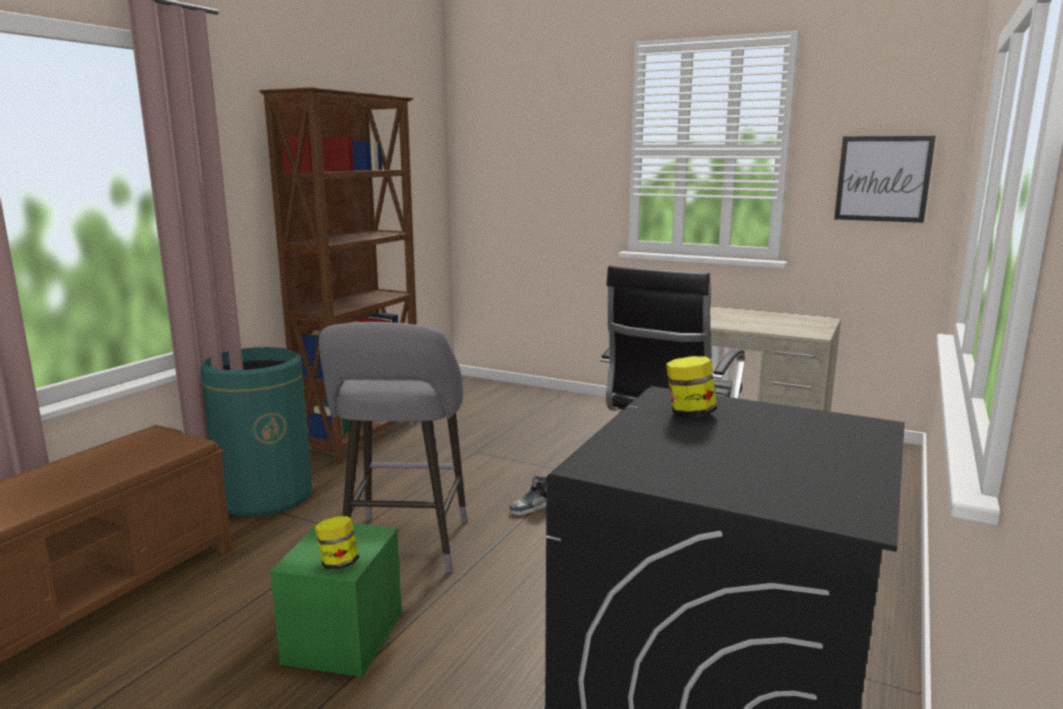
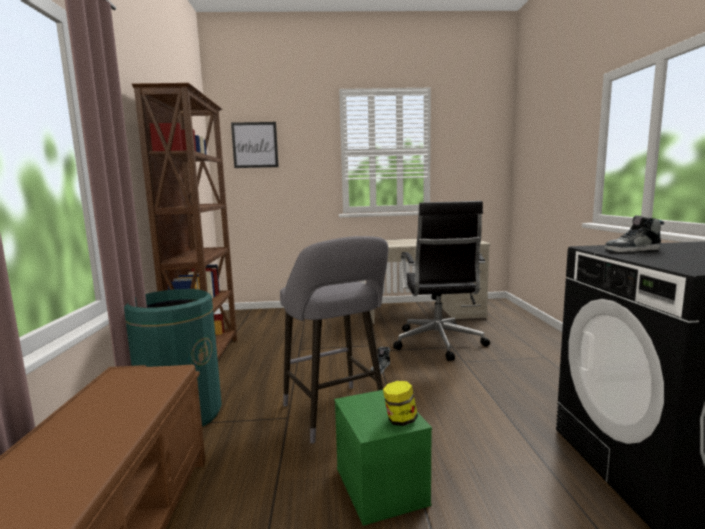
camera: 30 degrees left, 5 degrees down
(689, 414) = (632, 250): jar -> shoe
(883, 179) = (477, 164): picture -> picture (255, 145)

